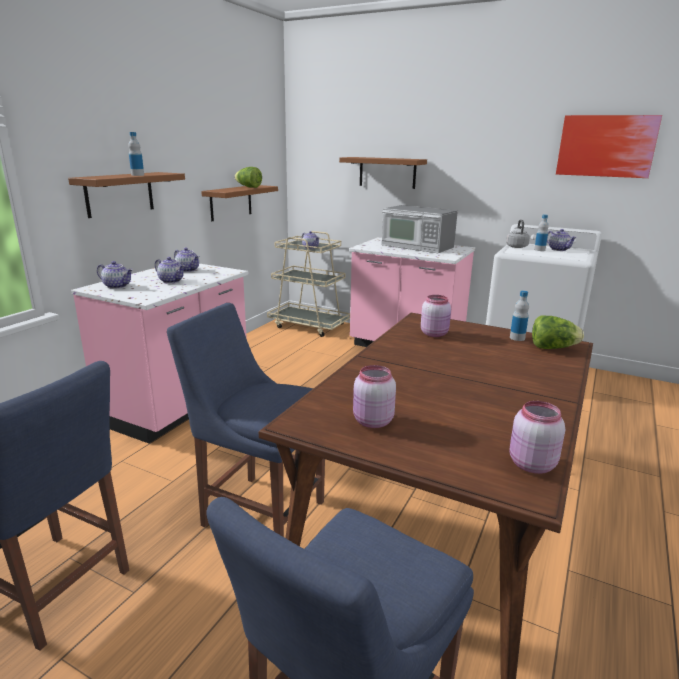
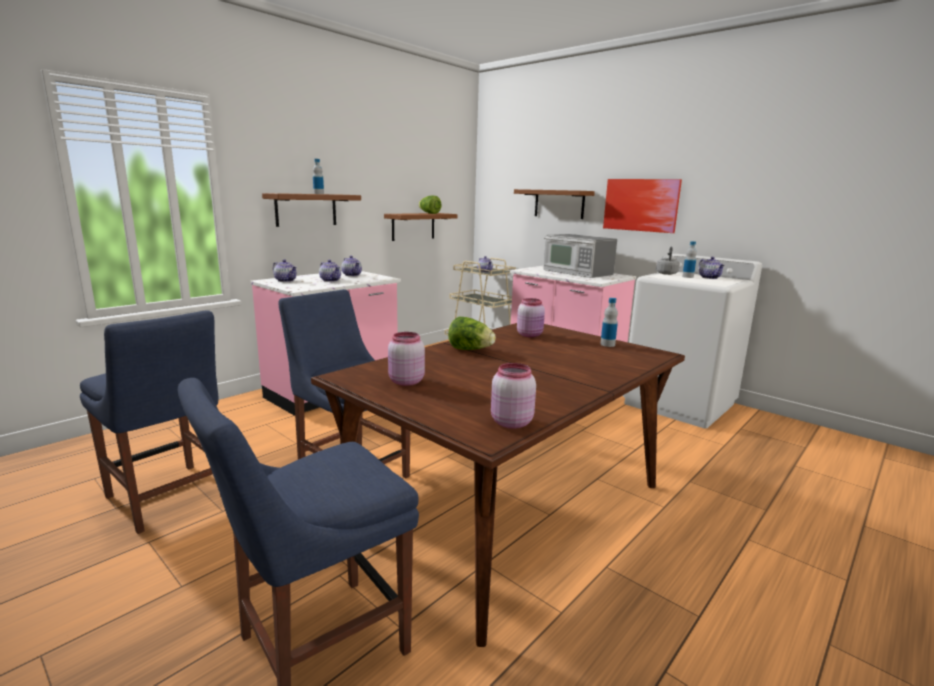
camera: 15 degrees right, 5 degrees down
(552, 348) = (634, 354): lettuce -> lettuce (470, 350)
(606, 146) = (766, 175): picture -> picture (641, 205)

